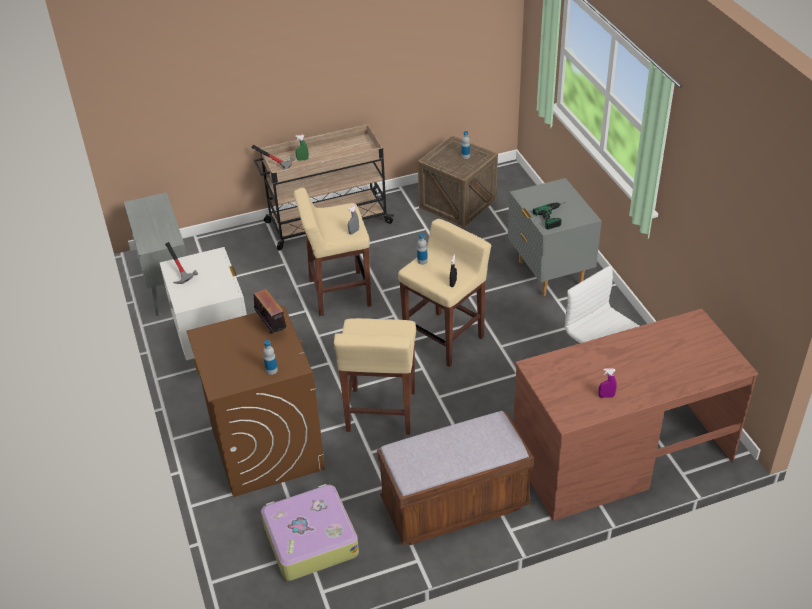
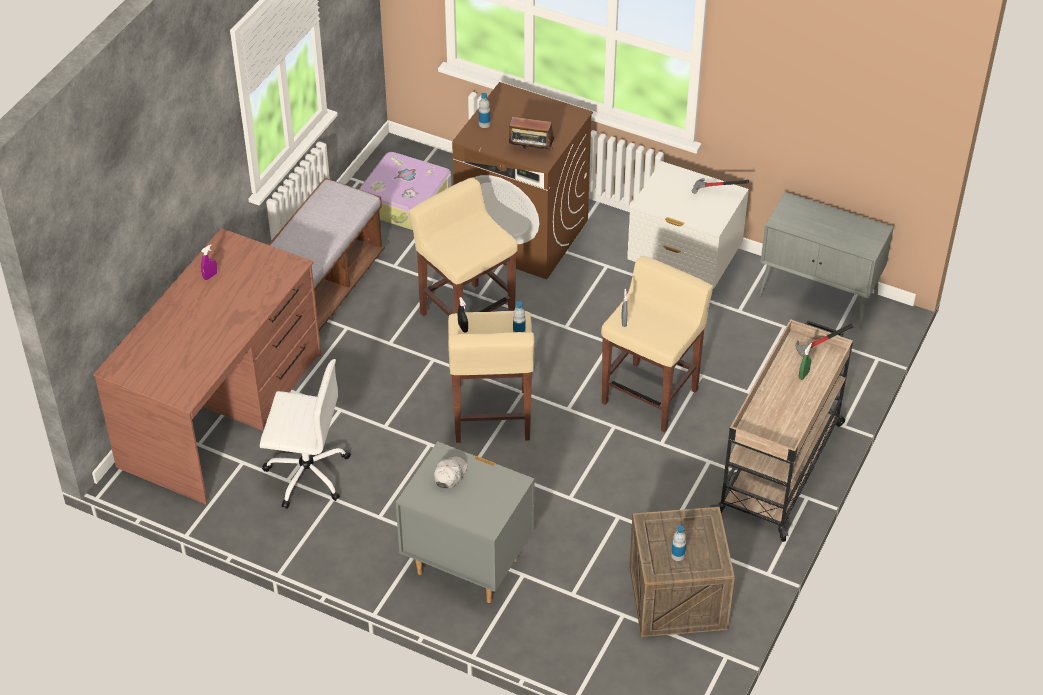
camera: 135 degrees right, 5 degrees up
(555, 216) = (450, 475): power drill -> white cap

